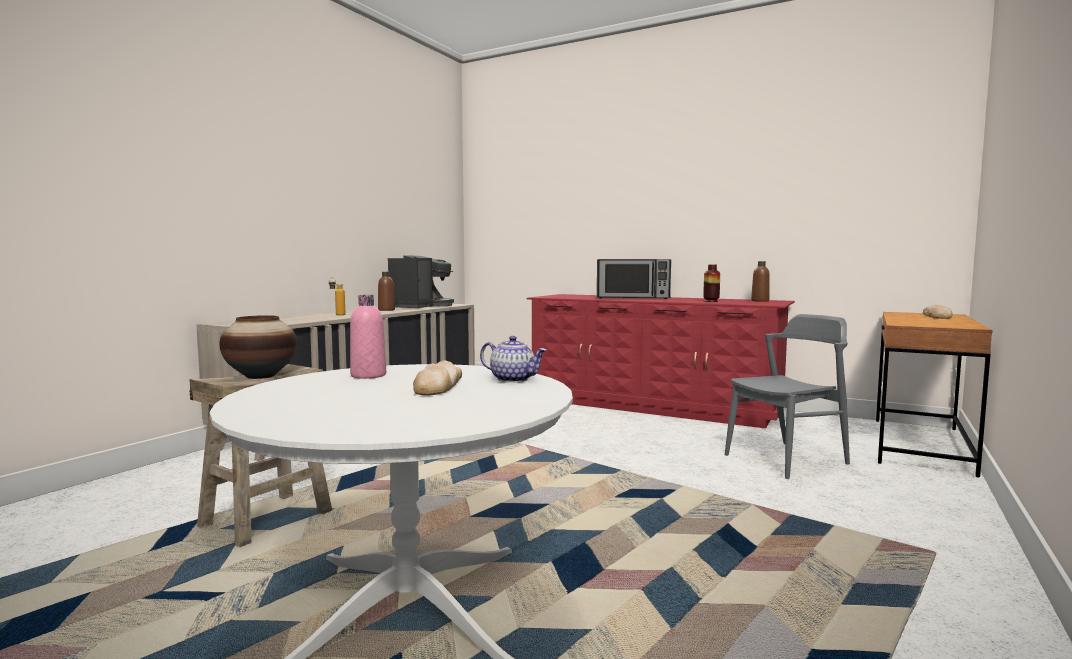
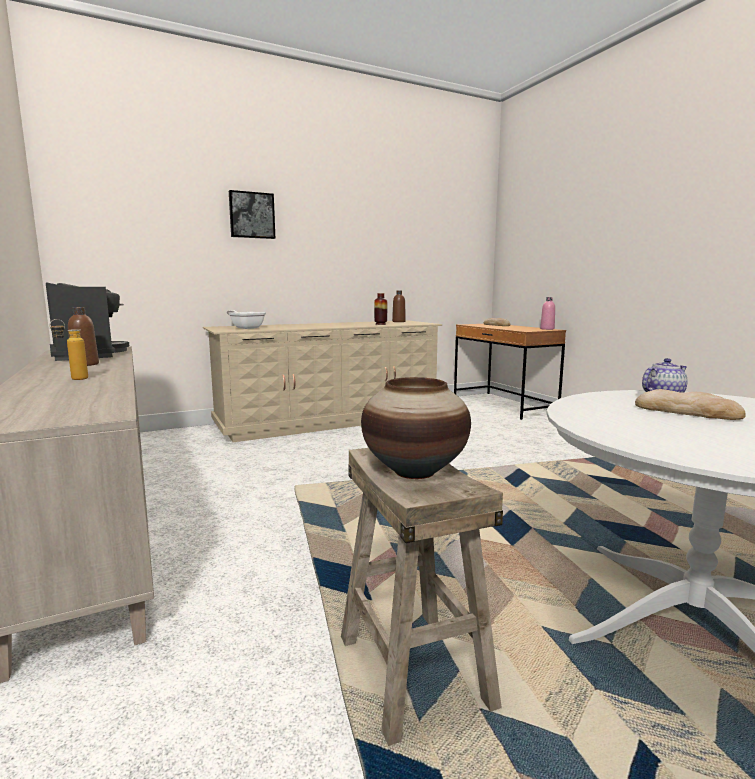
camera: 55 degrees left, 5 degrees up
(368, 375) = (618, 421): pink bottle -> pink bottle (547, 329)
(573, 296) = (246, 328): none -> frying pan
(609, 188) = (251, 215): none -> picture
(633, 297) = (304, 325): microwave -> none
(652, 405) = (329, 420): red dresser -> beige dresser
(786, 459) = (492, 431): grey chair -> none

